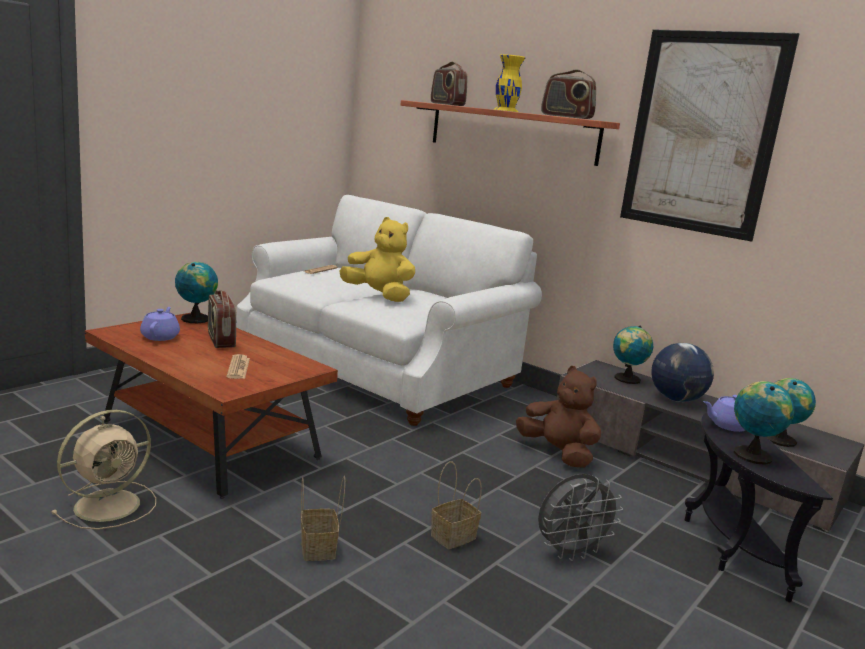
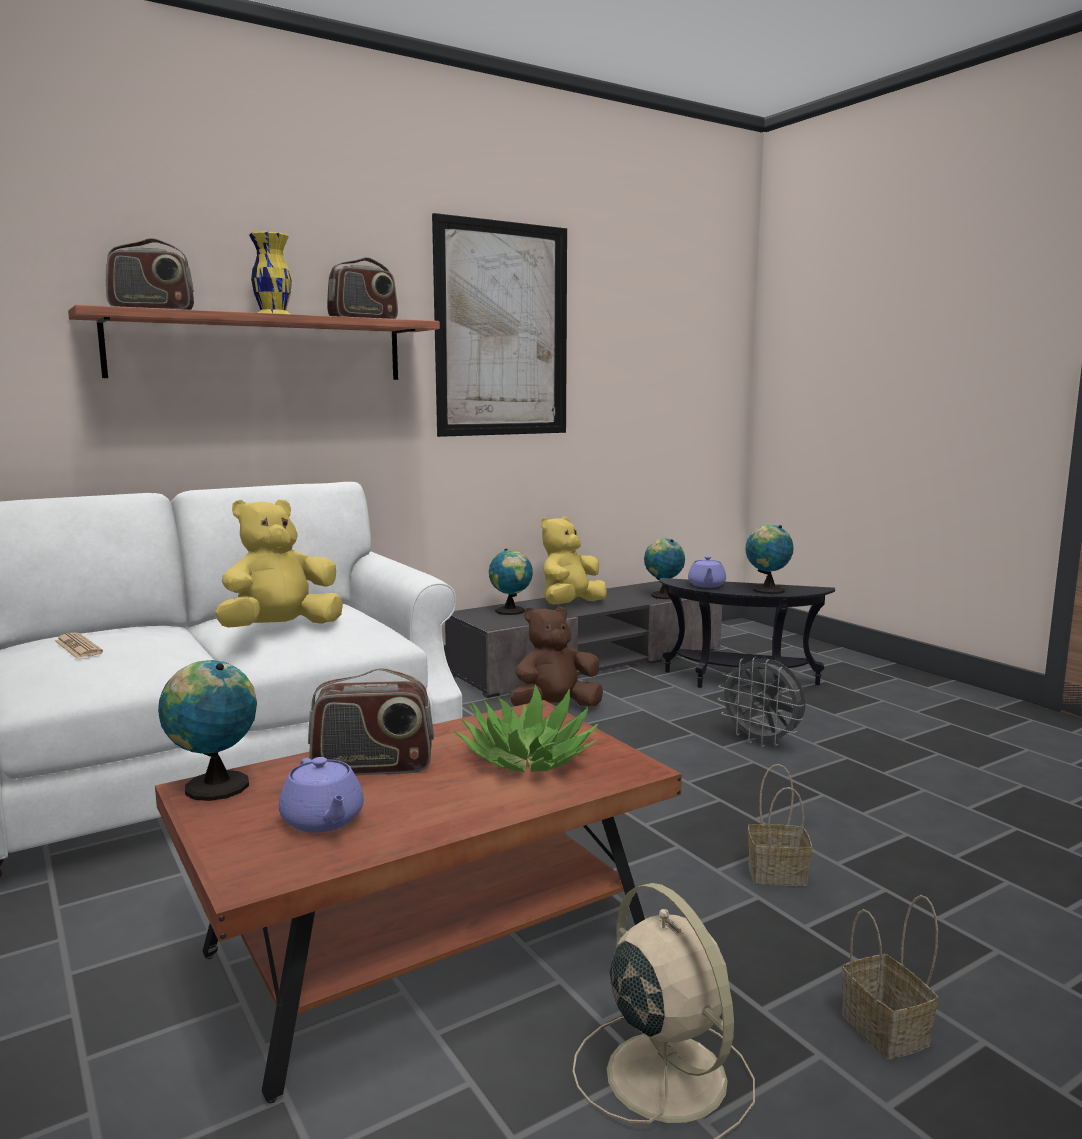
camera: 70 degrees left, 5 degrees down
(160, 336) = (323, 820): purple teapot -> purple teapot turned 135 degrees counterclockwise
(238, 368) = (528, 758): newspaper -> potted plant
(453, 537) = (741, 790): basket -> basket (887, 1031)
(570, 552) = (762, 741): grey fan -> grey fan turned 135 degrees clockwise
(677, 399) = (570, 605): globe -> yellow plush toy

